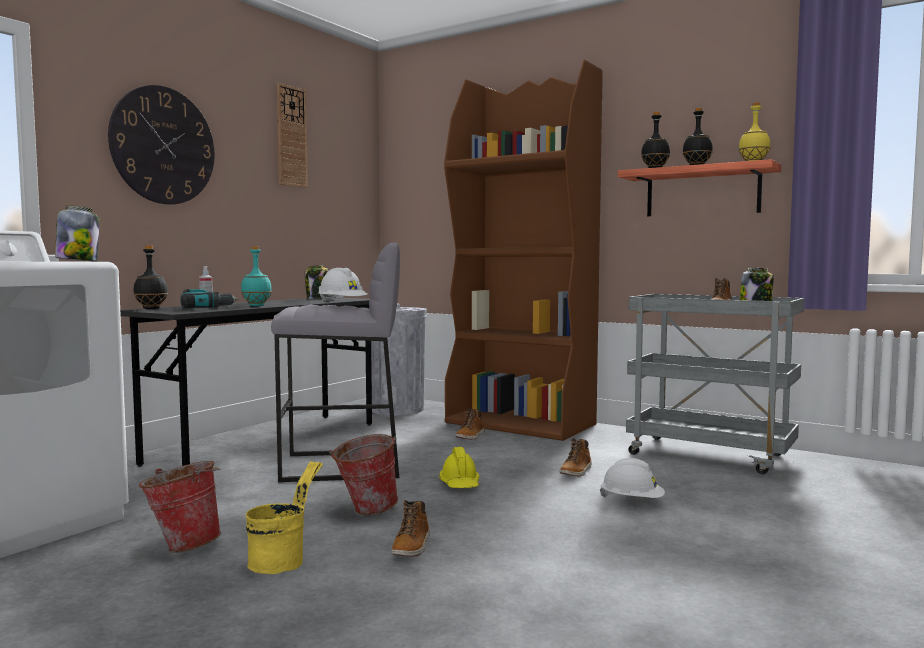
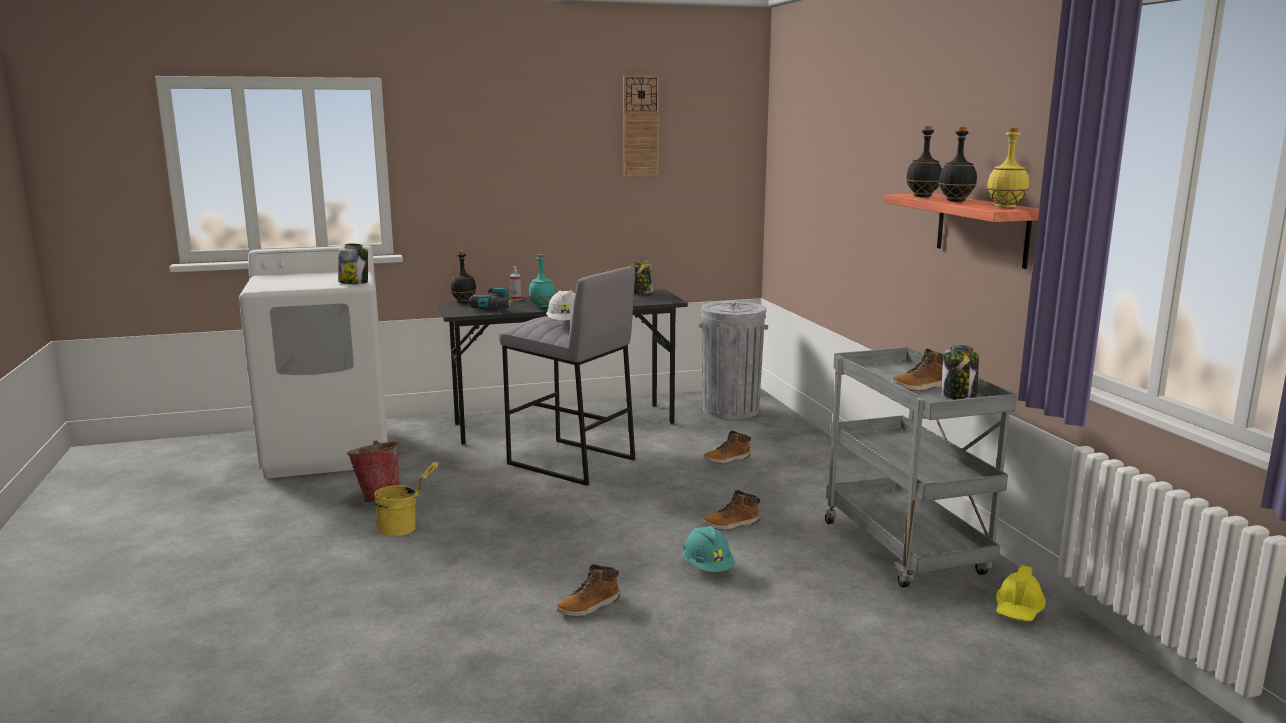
camera: 40 degrees right, 10 degrees up
(163, 146) = (497, 156): wall clock -> none
(365, 510) = (512, 507): bucket -> none
(412, 546) = (484, 545): boot -> boot (589, 606)
(460, 484) = (615, 506): yellow hard hat -> yellow hard hat (1019, 609)
(521, 423) = (806, 457): brown bookcase -> none
(632, 501) = (707, 568): white hard hat -> turquoise hard hat

